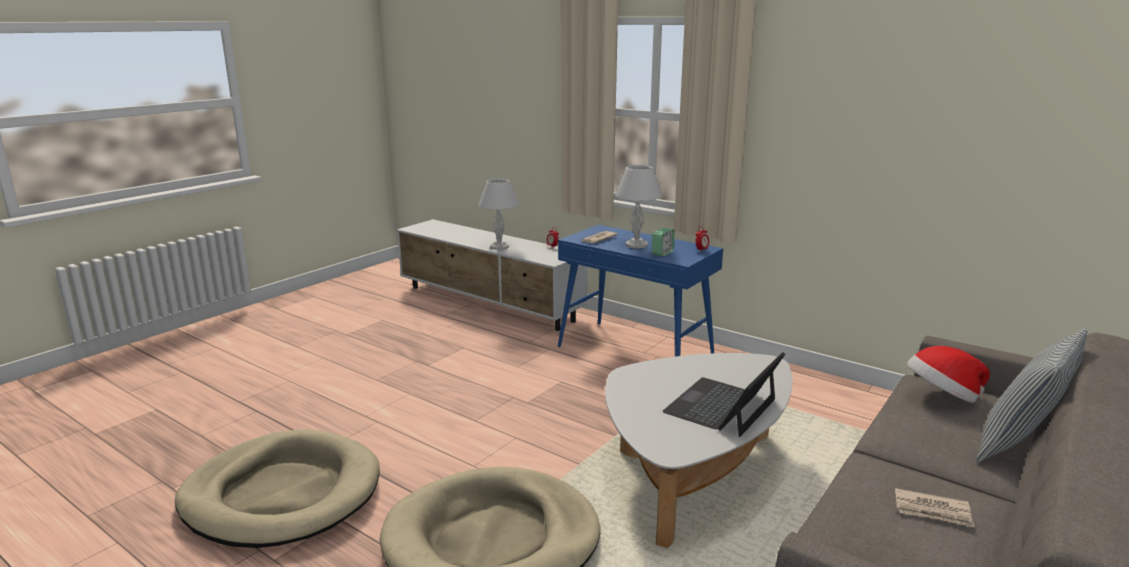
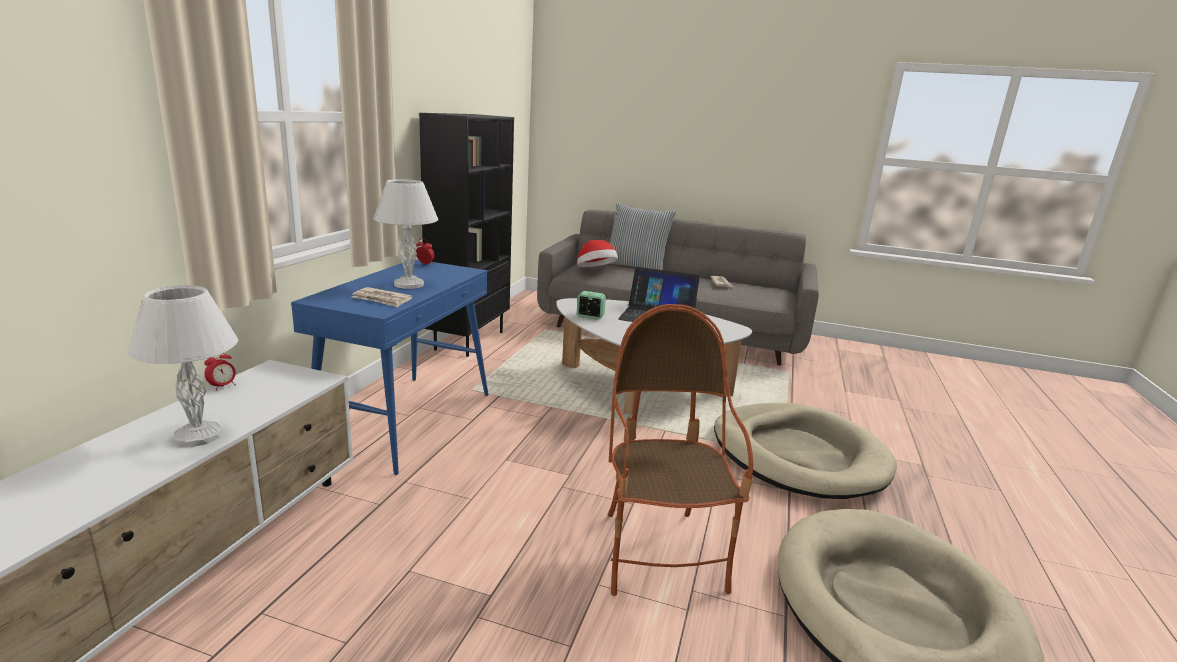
camera: 110 degrees left, 0 degrees up
(416, 419) = (661, 553): none -> armchair
(662, 253) = (441, 276): alarm clock -> alarm clock (590, 316)
(828, 386) = (469, 340): none -> black bookcase

